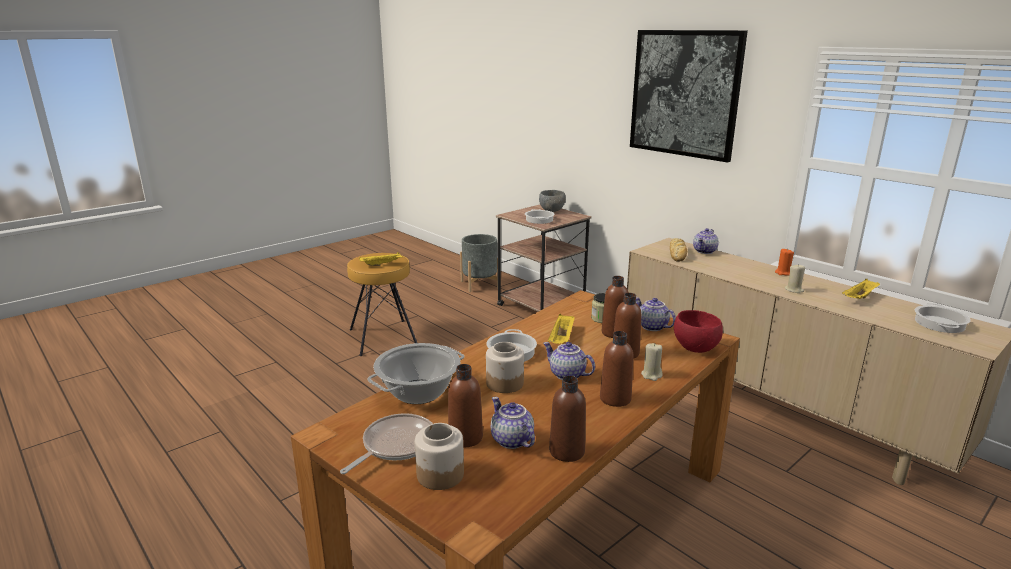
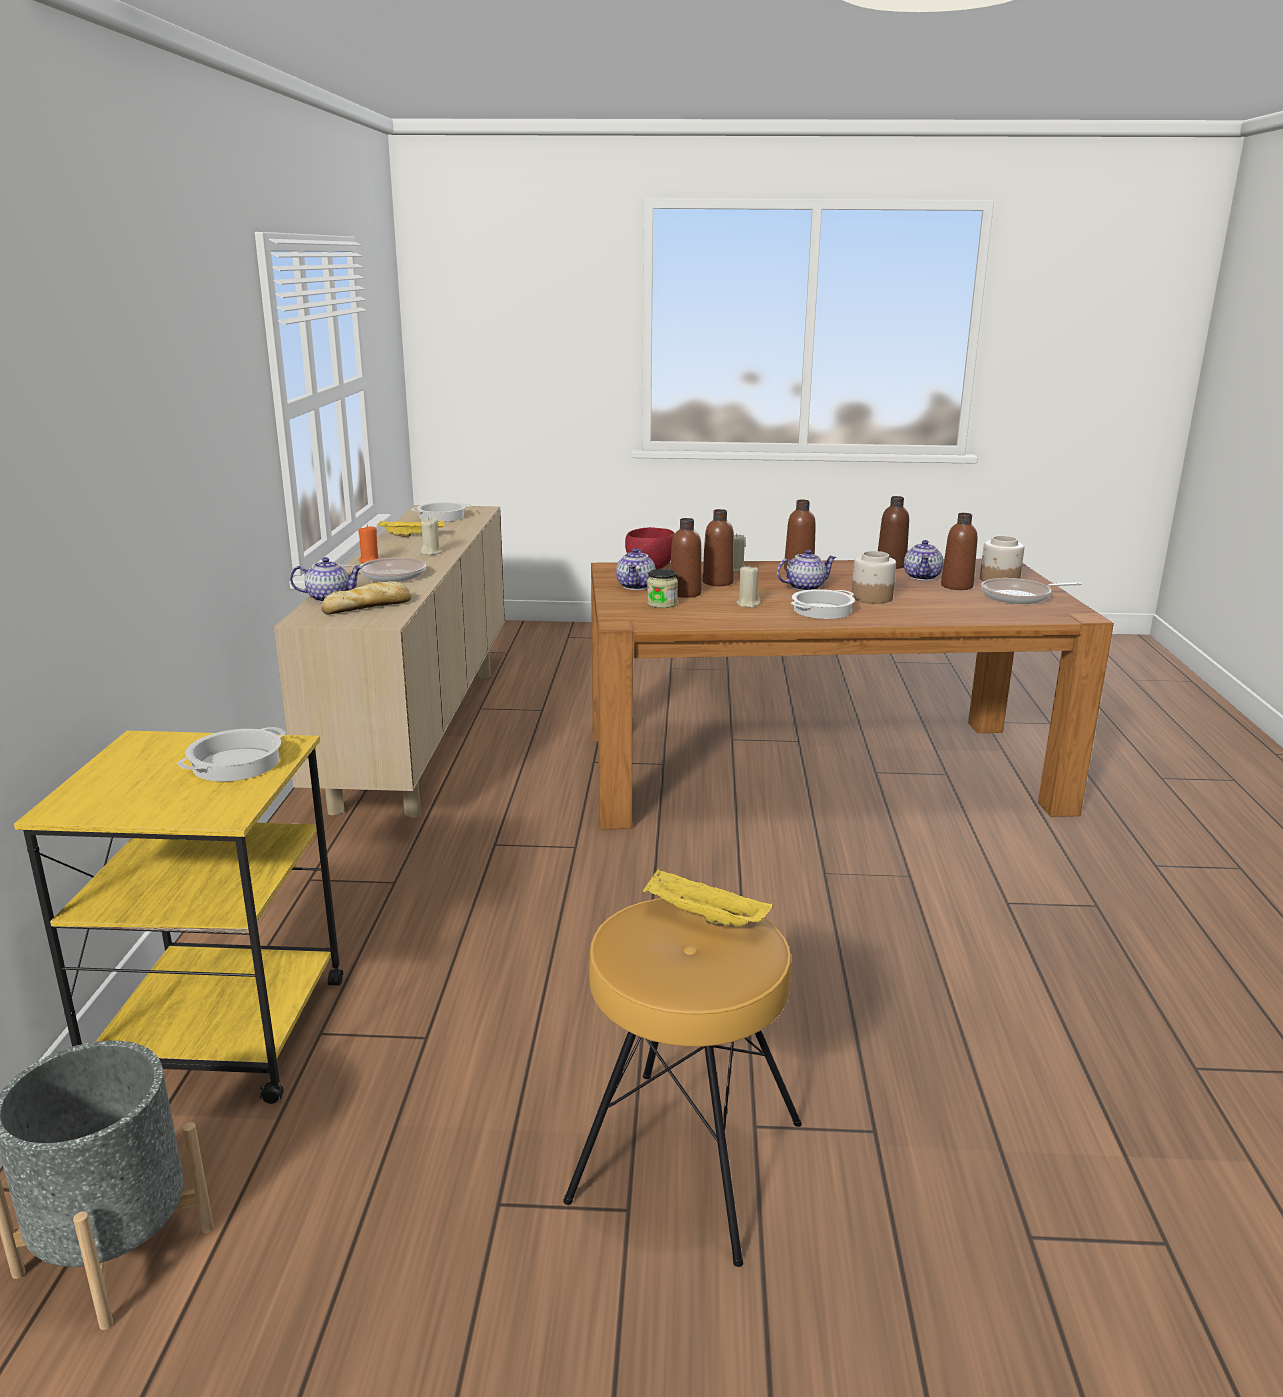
camera: 135 degrees left, 0 degrees up
(418, 392) = (963, 614): cooking pot -> none
(542, 307) = (222, 1030): brown cart -> yellow cart
(552, 211) = (114, 781): grey bowl -> none
(562, 339) = (748, 604): yellow tray -> beige candle
(566, 375) = (805, 587): teapot -> teapot turned 105 degrees counterclockwise
(684, 94) = (169, 338): picture -> none
(740, 269) = (388, 575): none -> frying pan

